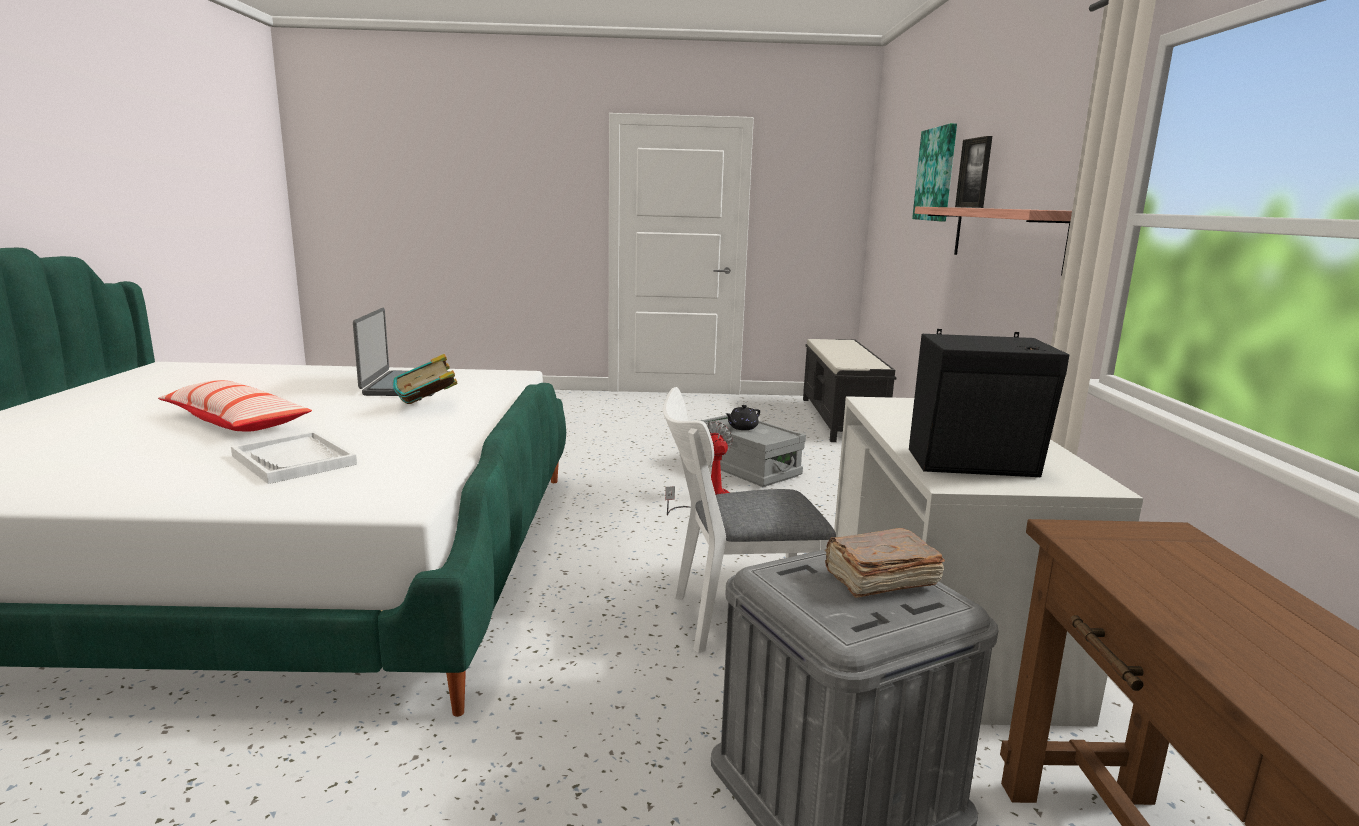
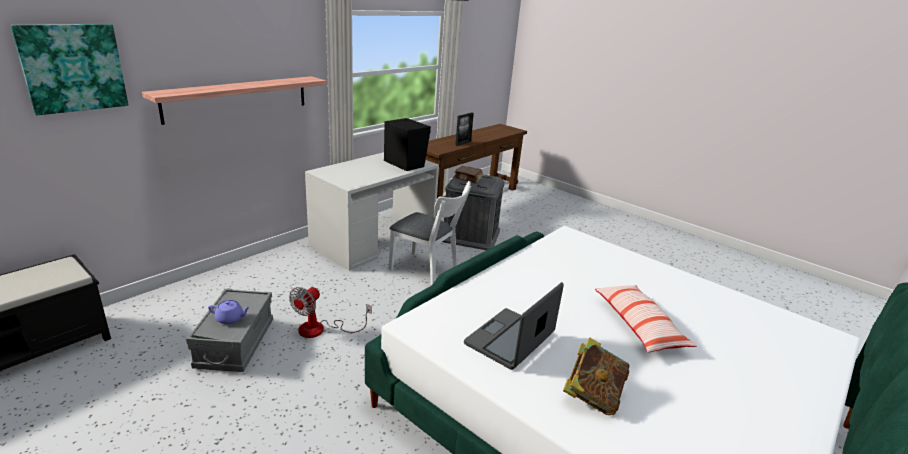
camera: 140 degrees left, 10 degrees up
(294, 460) = (604, 272): white tray -> none
(428, 408) = (518, 296): book -> book (592, 395)
(742, 427) = (230, 319): black teapot -> purple teapot
(968, 207) = (199, 88): picture frame -> picture frame (463, 143)

